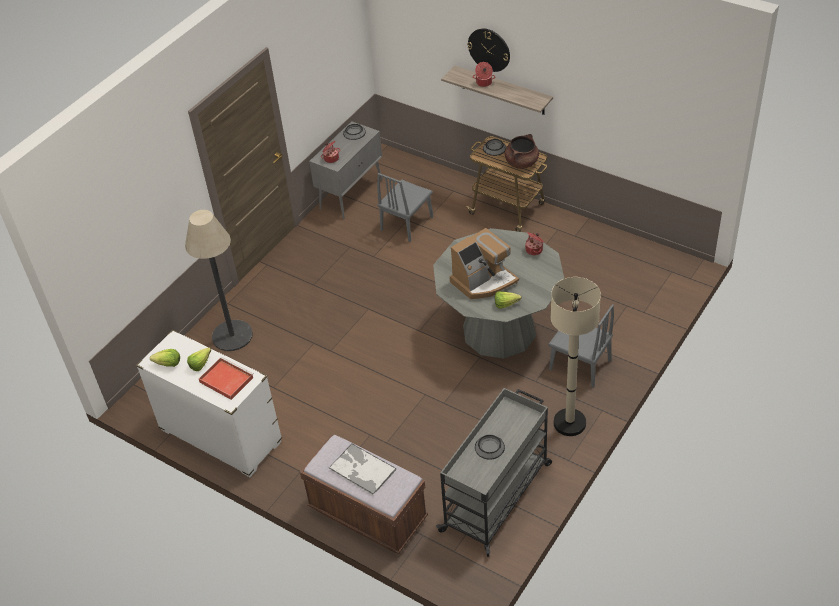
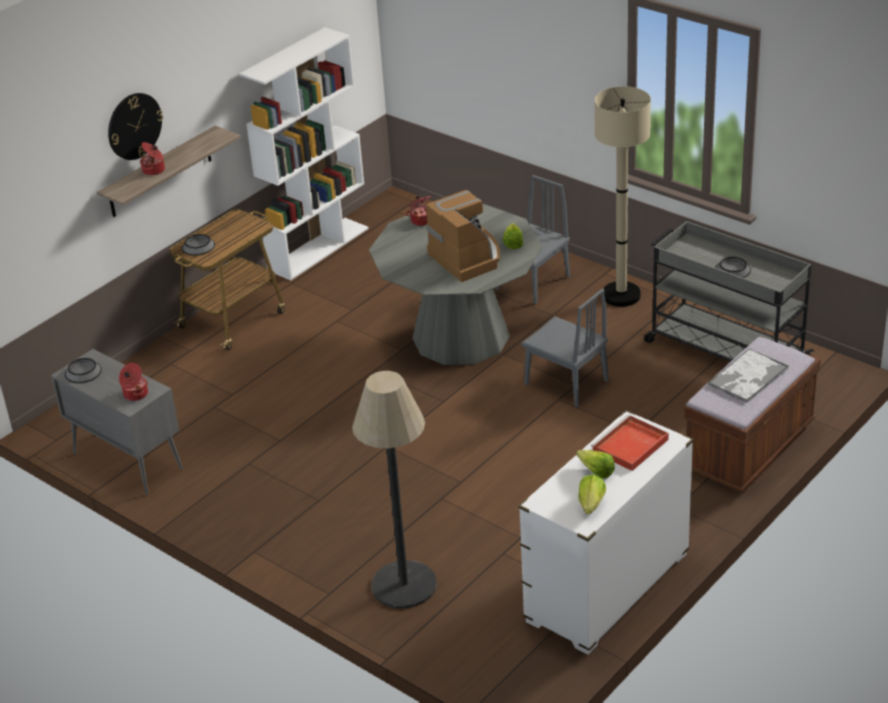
camera: 85 degrees left, 10 degrees down
(407, 223) = (221, 407): grey chair -> grey chair (566, 382)
(521, 163) = (239, 228): brown cooking pot -> none
(607, 235) = (318, 248): none -> white bookcase

